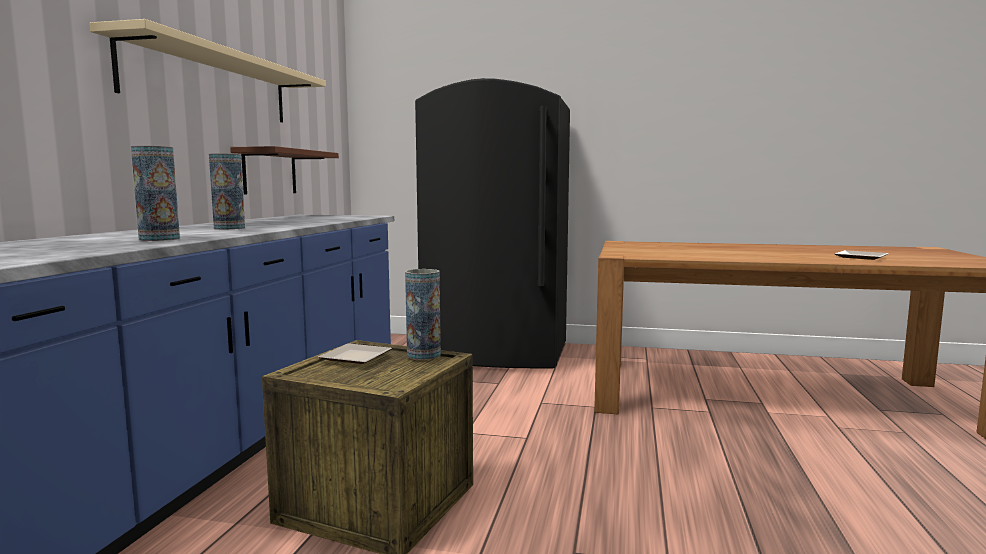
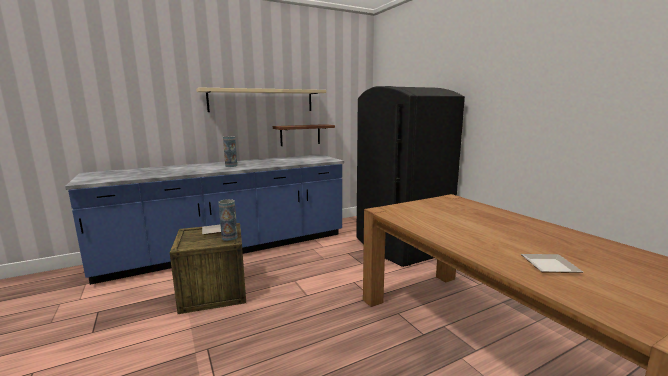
camera: 50 degrees right, 5 degrees up
(159, 239) = (179, 172): vase -> none

